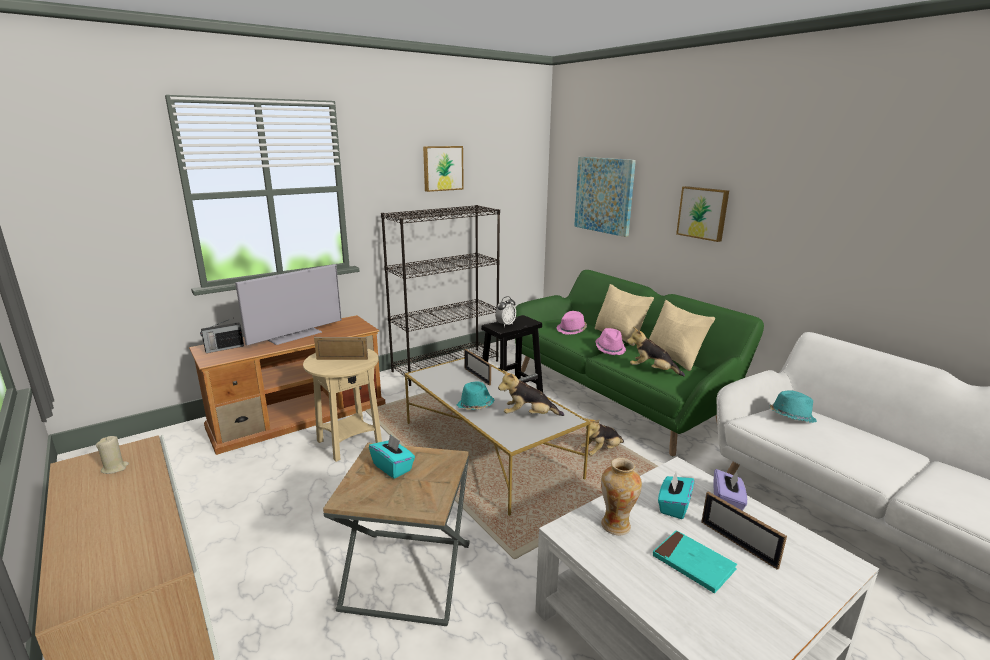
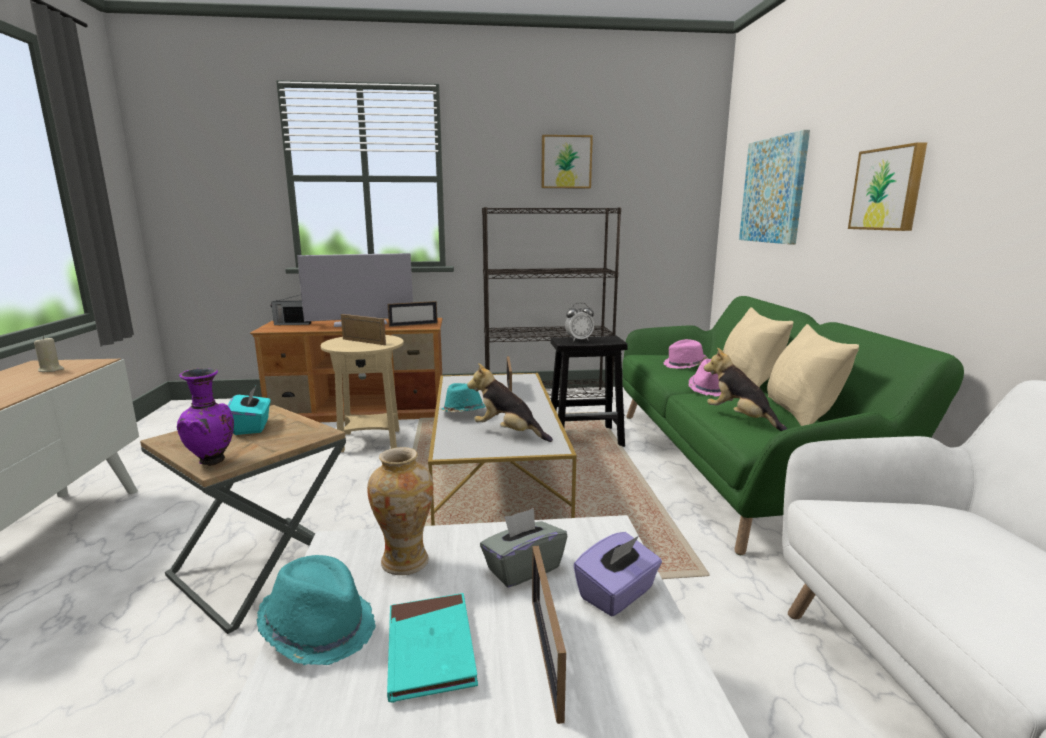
camera: 30 degrees right, 5 degrees down
(348, 329) = (413, 324): none -> picture frame
(423, 505) = (212, 462): none -> purple vase
(601, 451) = (633, 519): plush toy -> none
(673, 506) = (523, 568): turquoise tissue box -> grey tissue box
(790, 417) = (928, 520): turquoise hat -> turquoise hat (319, 628)

